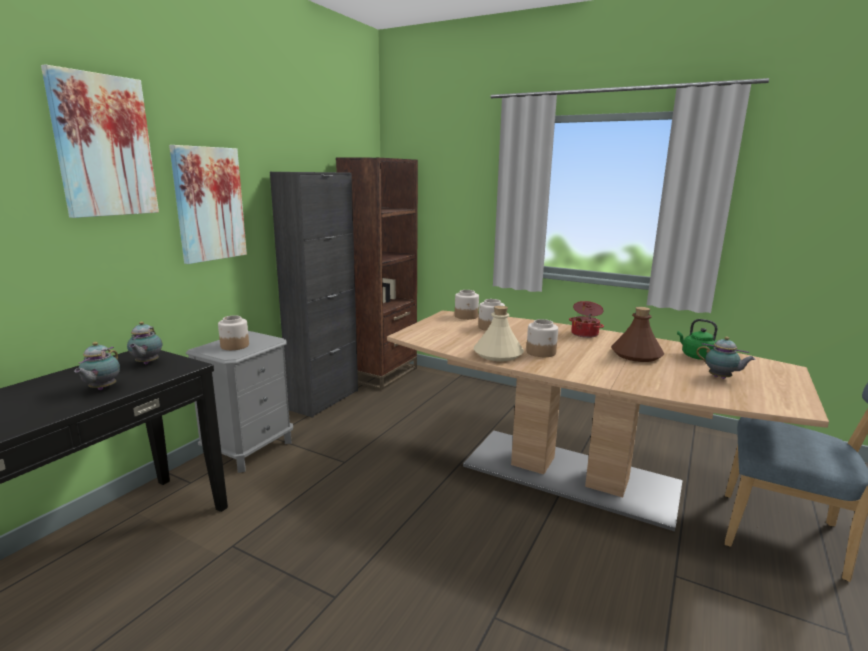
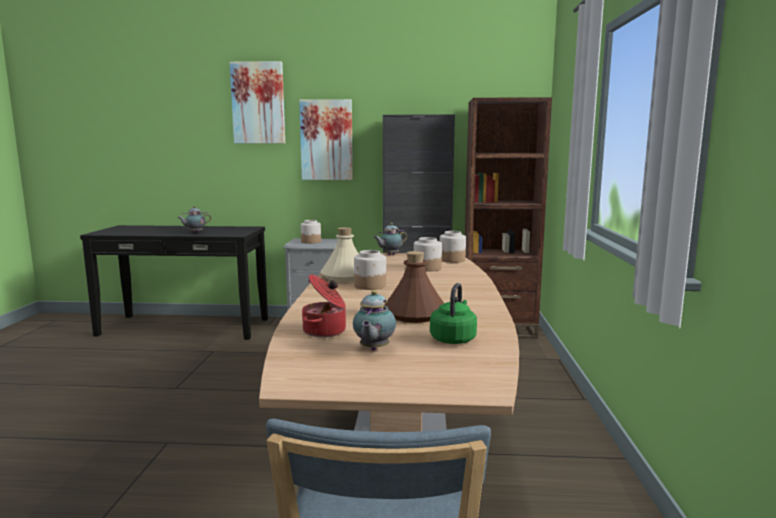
camera: 65 degrees right, 5 degrees down
(146, 363) = (235, 230): teapot -> teapot (390, 255)
(585, 334) = (466, 294): cooking pot -> cooking pot (325, 331)

